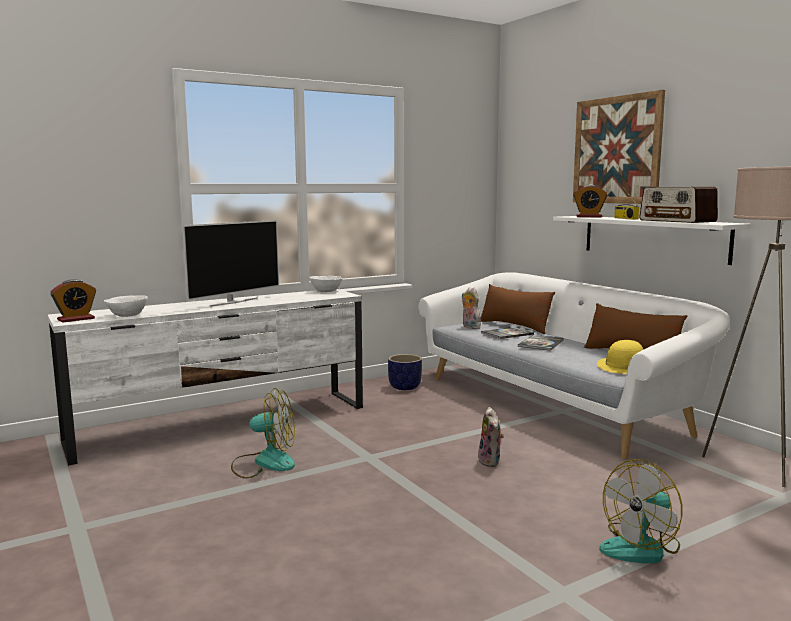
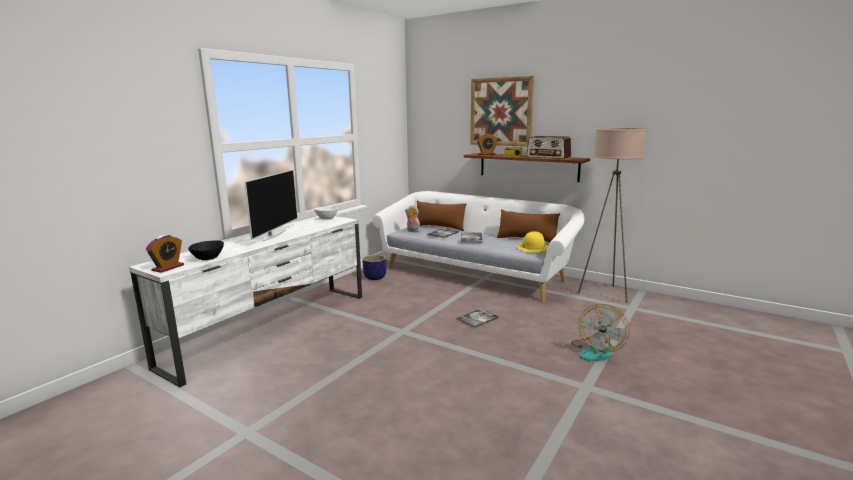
camera: 25 degrees left, 5 degrees up
(127, 315) = (207, 258): white bowl -> black bowl
(264, 462) = (336, 350): fan -> none
(491, 462) = (477, 318): plush toy -> book
(653, 238) = (528, 166): white shelf -> brown shelf

